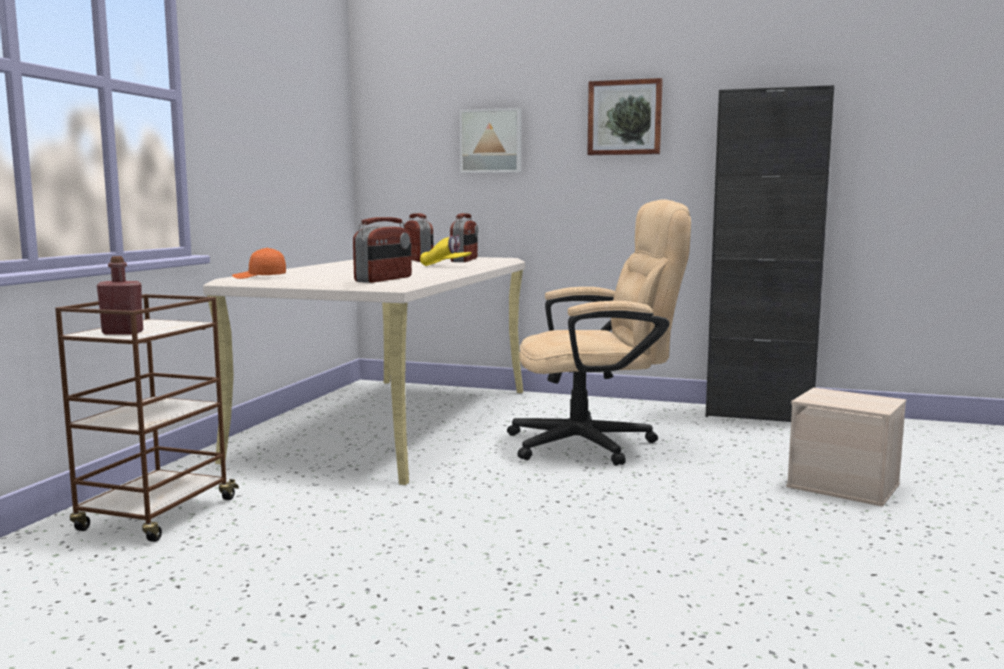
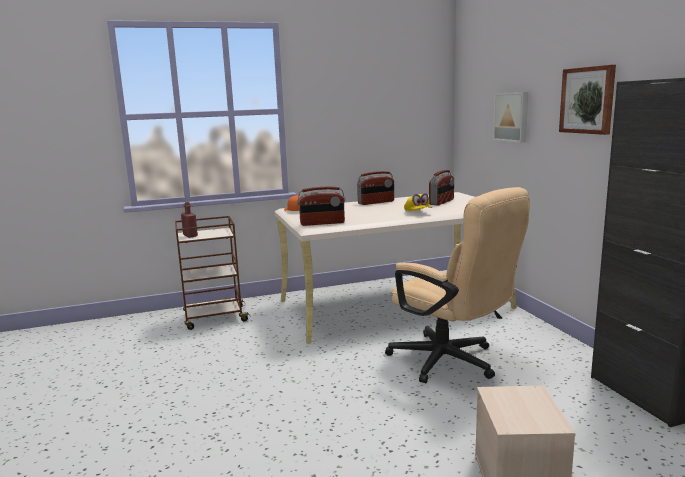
camera: 55 degrees right, 5 degrees up
(465, 260) = (464, 206): radio -> radio (376, 202)

